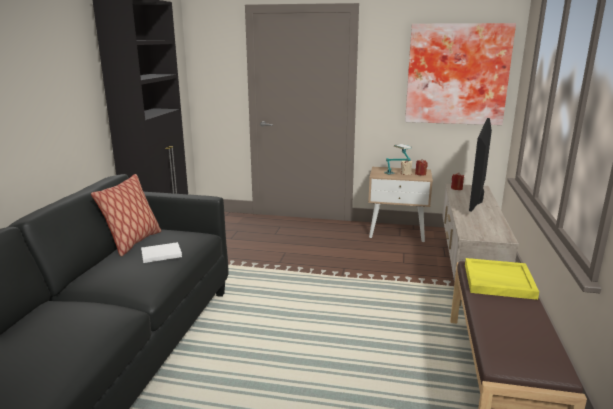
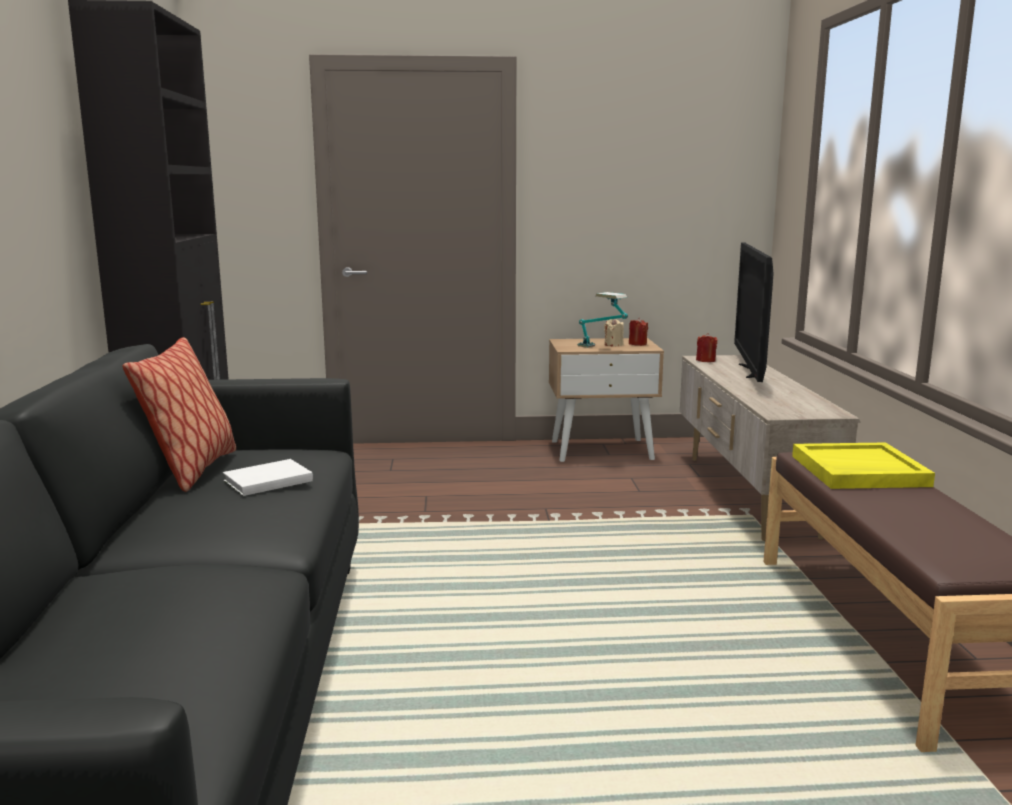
camera: 15 degrees left, 5 degrees down
(457, 74) = (681, 176): picture -> none

